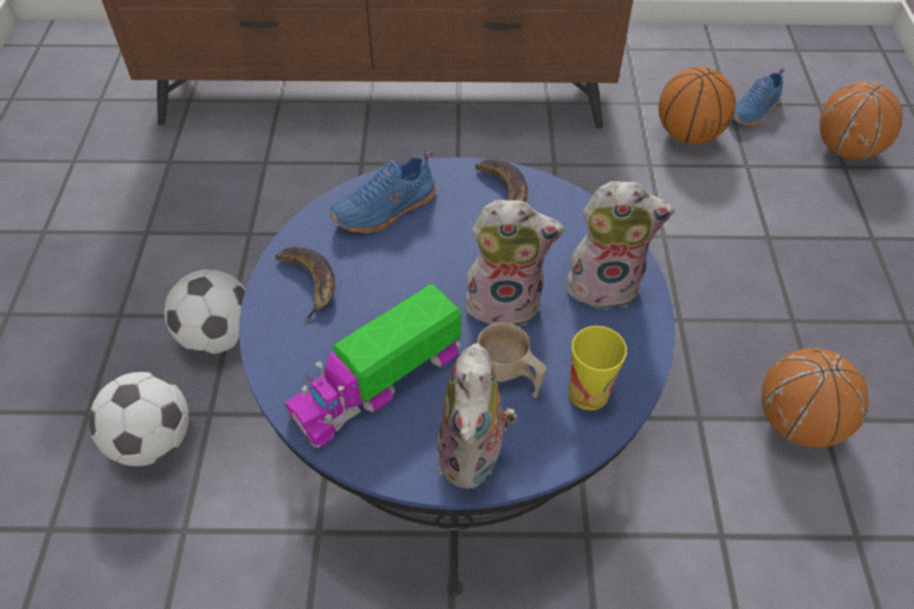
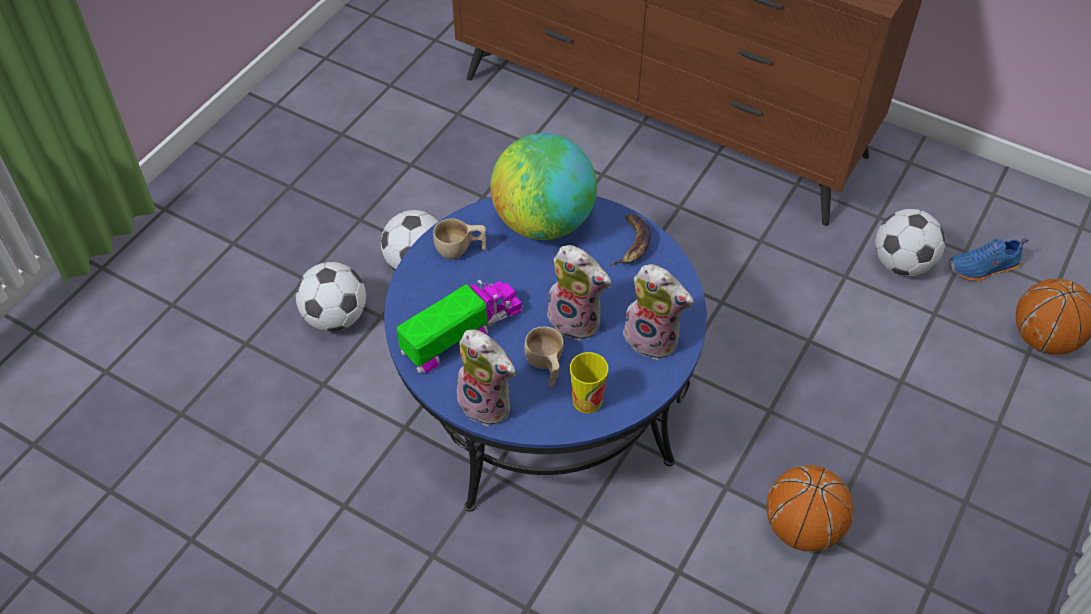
camera: 30 degrees right, 0 degrees up
(309, 283) = (460, 250): banana -> beige cup
(378, 382) = (461, 332): toy truck -> toy truck turned 150 degrees clockwise
(386, 210) = (543, 222): blue shoe -> globe
(474, 456) = (488, 403): plush toy -> plush toy turned 90 degrees counterclockwise
(688, 134) = (901, 263): basketball -> football

